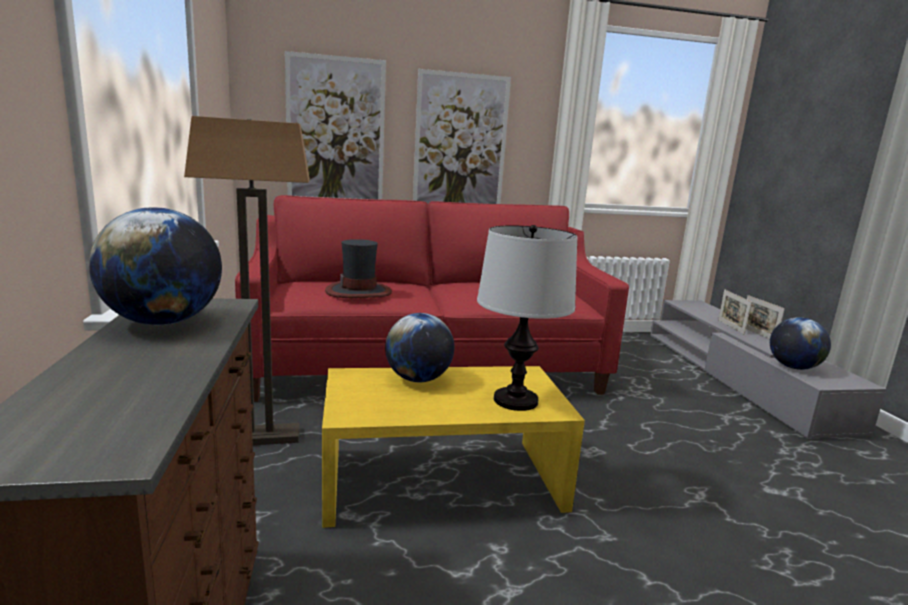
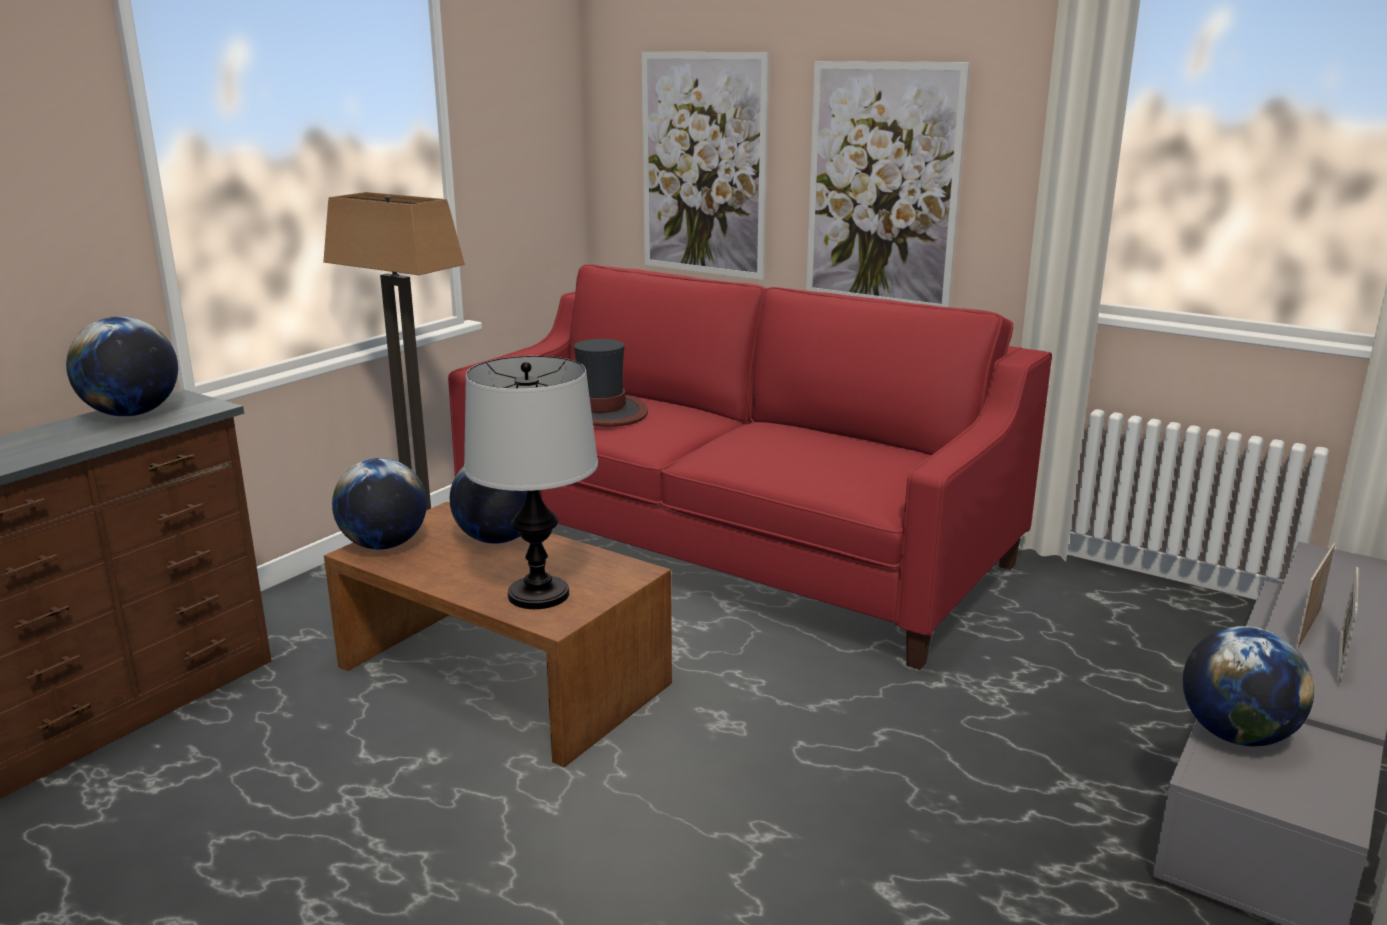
camera: 45 degrees right, 5 degrees up
(353, 406) = (384, 545): none -> globe
(441, 478) = (504, 674): yellow coffee table -> brown coffee table

